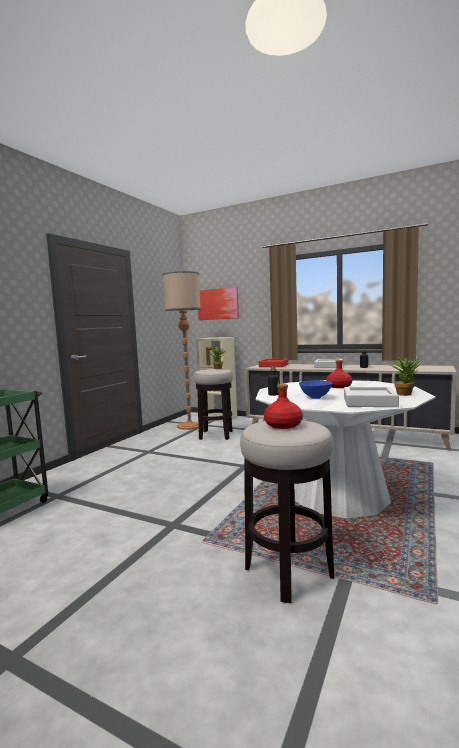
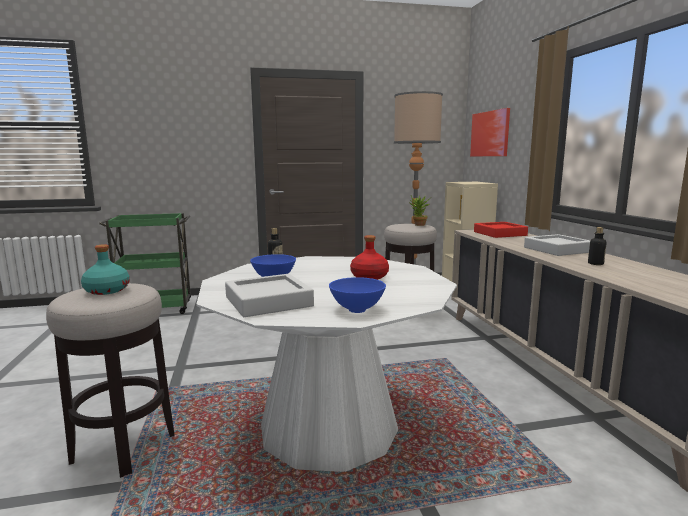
camera: 50 degrees right, 5 degrees up
(283, 425) = (106, 290): red bottle -> turquoise bottle
(405, 394) = (357, 310): potted plant -> blue bowl

